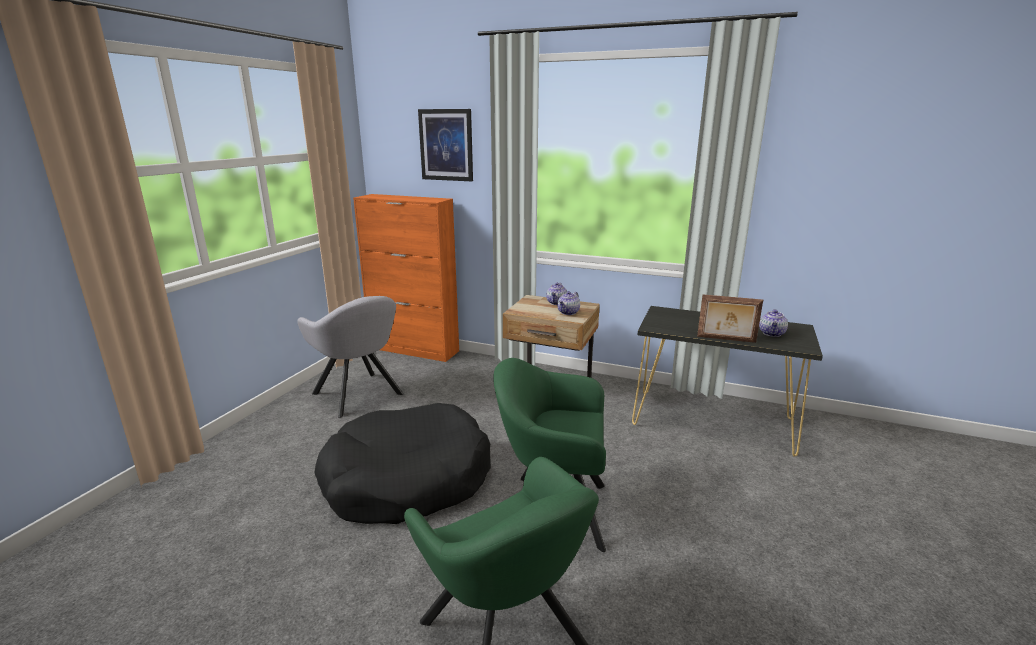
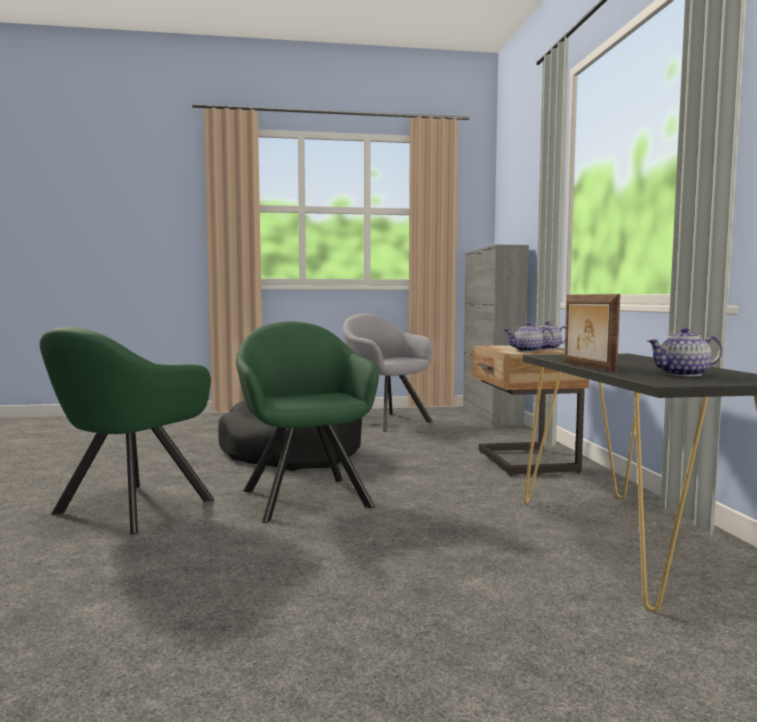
camera: 60 degrees right, 15 degrees down
(359, 396) = (384, 421): grey armchair -> grey armchair turned 120 degrees clockwise
(414, 349) = (491, 416): orange cabinet -> grey cabinet
(446, 145) = (530, 189): picture -> none

